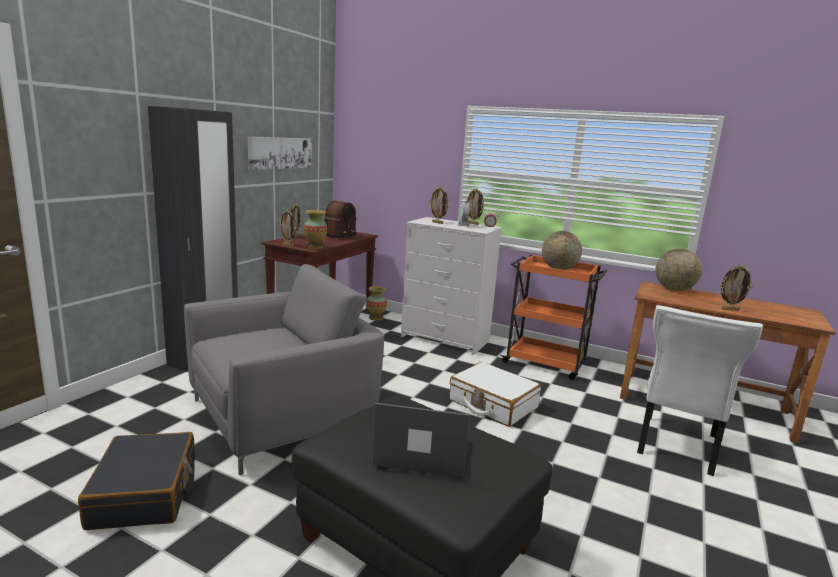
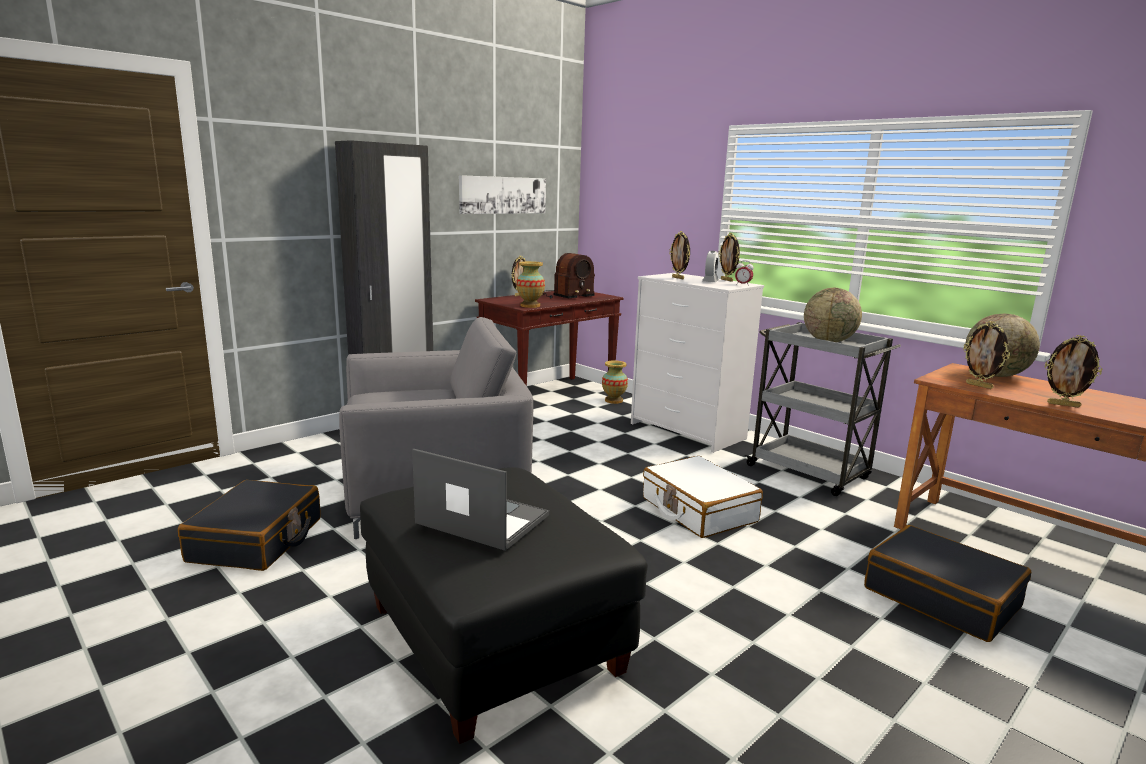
camera: 20 degrees right, 0 degrees up
(288, 245) = (501, 303): picture frame -> picture frame (979, 386)
(545, 363) = (809, 473): orange cart -> grey cart
(676, 446) = (941, 597): white chair -> black suitcase

